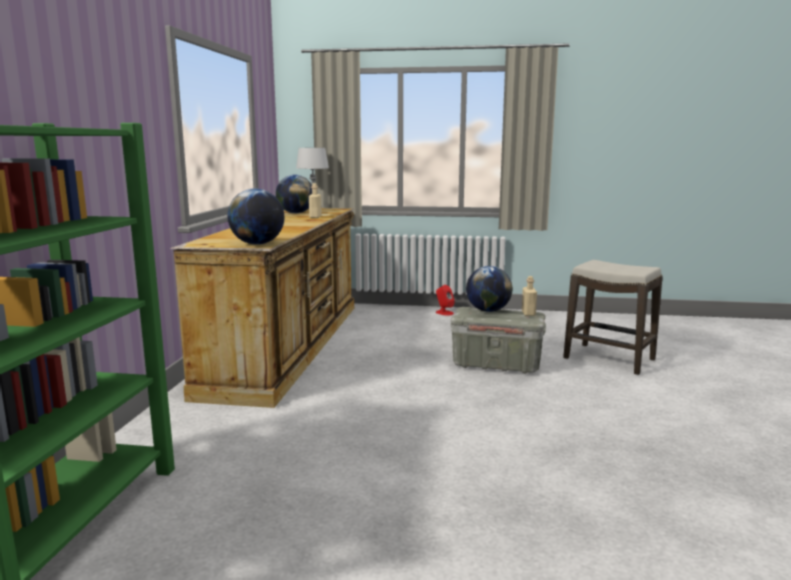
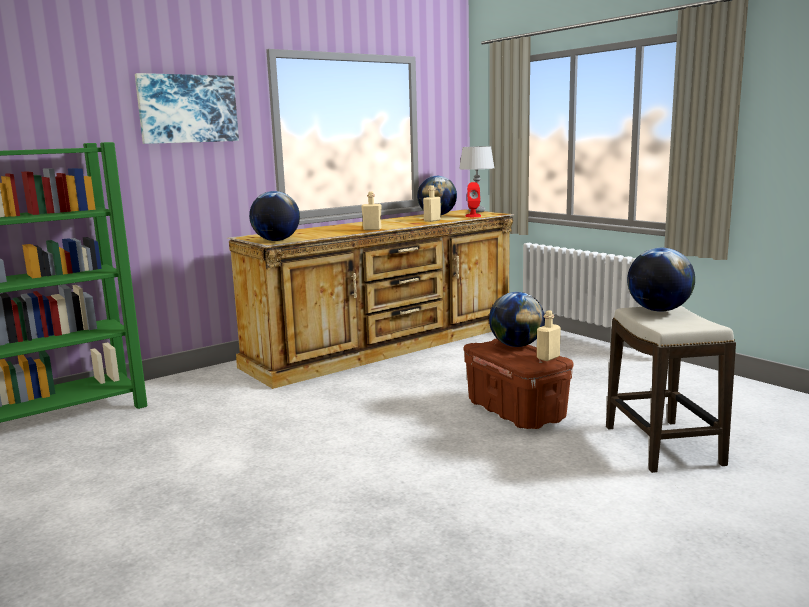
camera: 45 degrees right, 0 degrees up
(114, 87) = (188, 109): none -> picture
(300, 227) = (372, 229): none -> beige bottle
(444, 313) = (593, 349): red speaker -> red speaker (473, 216)
(495, 365) = (514, 411): grey storage box -> brown storage box
(599, 264) = (658, 310): none -> globe

